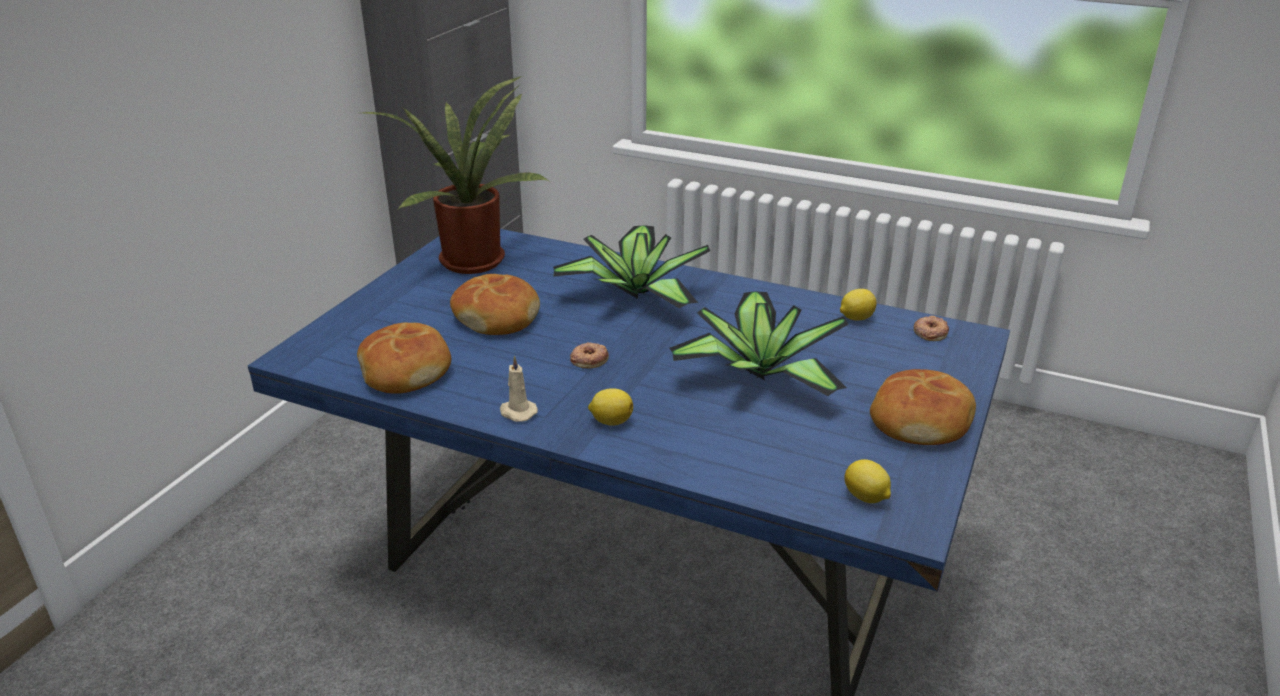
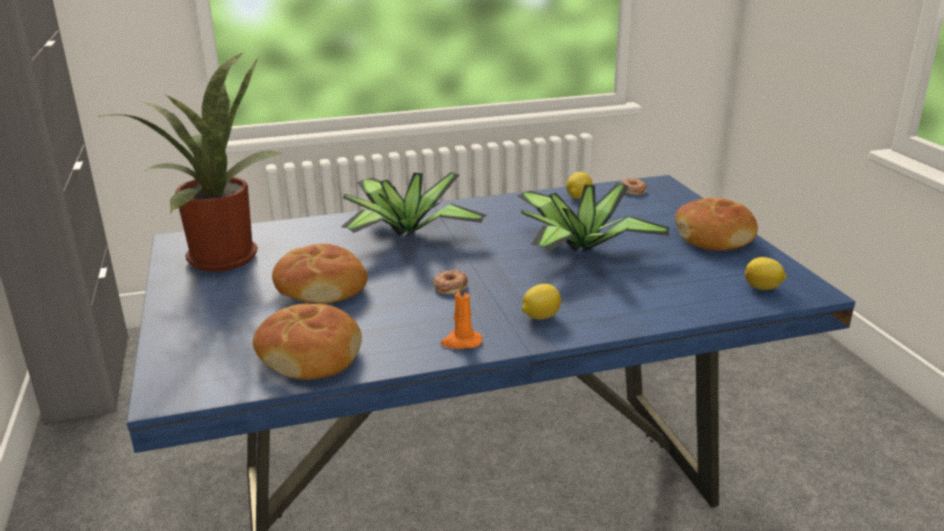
camera: 40 degrees left, 5 degrees down
(517, 412) = (461, 342): beige candle -> orange candle

